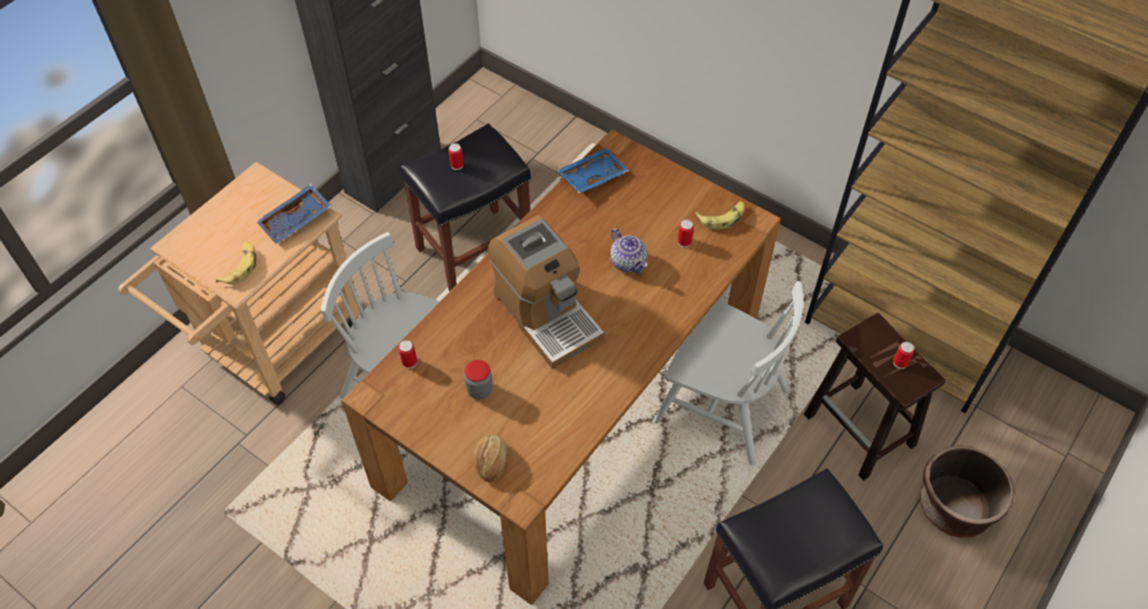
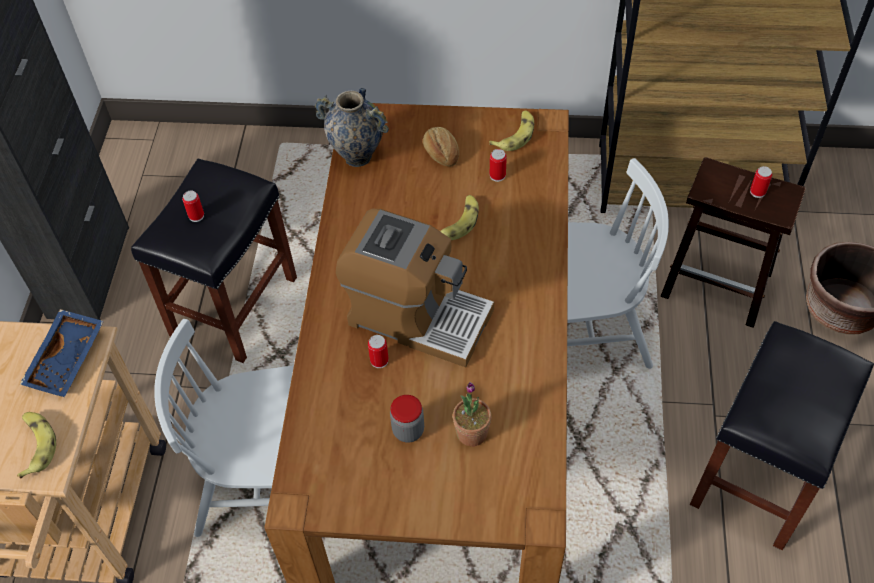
camera: 30 degrees left, 0 degrees up
(409, 362) = (310, 444): can -> can (379, 360)
(490, 462) = (477, 498): bread -> bread (440, 153)
(521, 416) = (472, 432): none -> potted plant
(592, 176) = (357, 156): blue tray -> vase
(628, 262) = (458, 222): teapot -> banana

